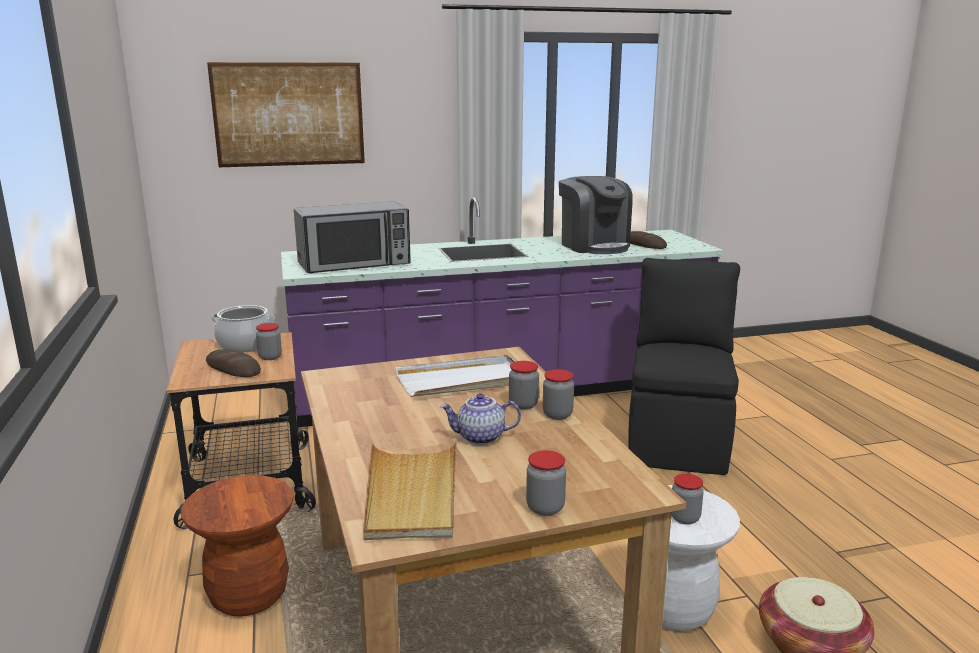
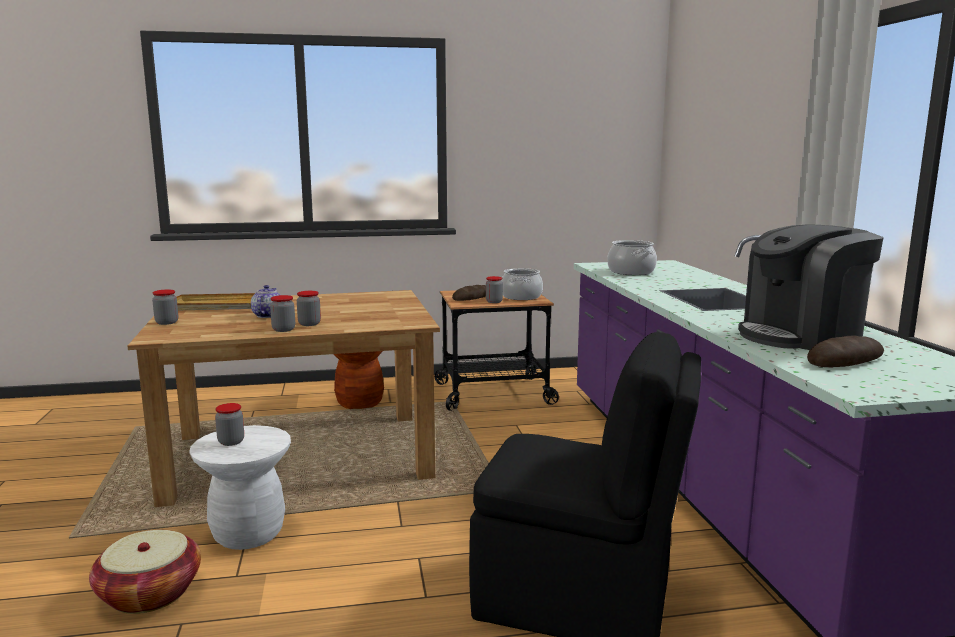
camera: 95 degrees right, 5 degrees down
(289, 114) = (720, 133): picture -> none
(355, 264) = (631, 272): microwave -> cooking pot
(463, 381) = (366, 314): white tray -> none

